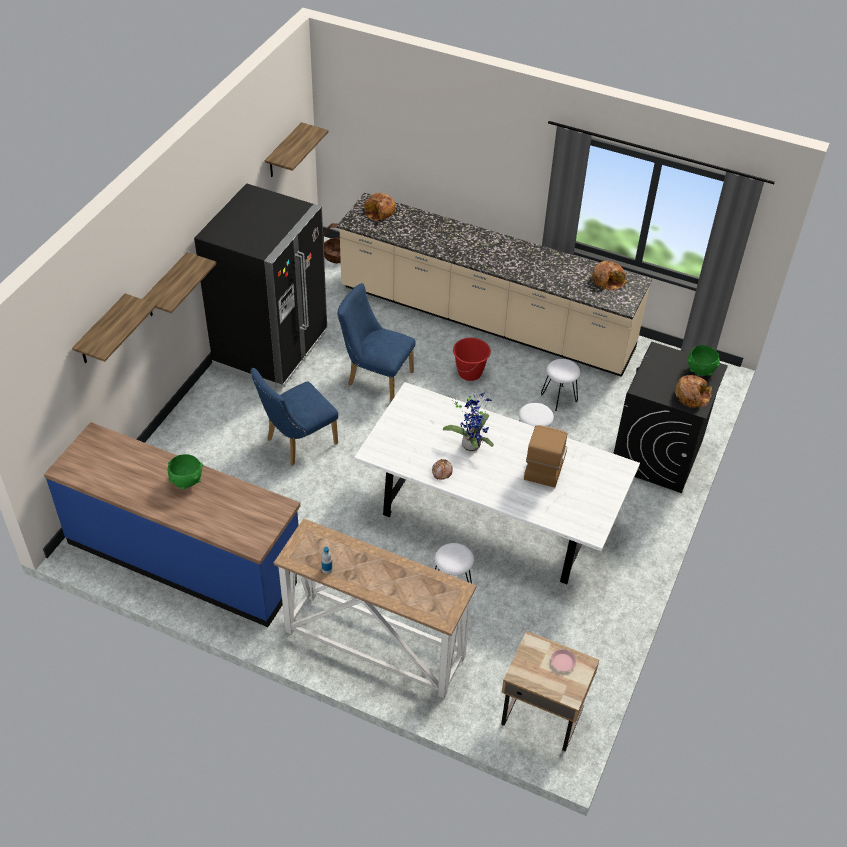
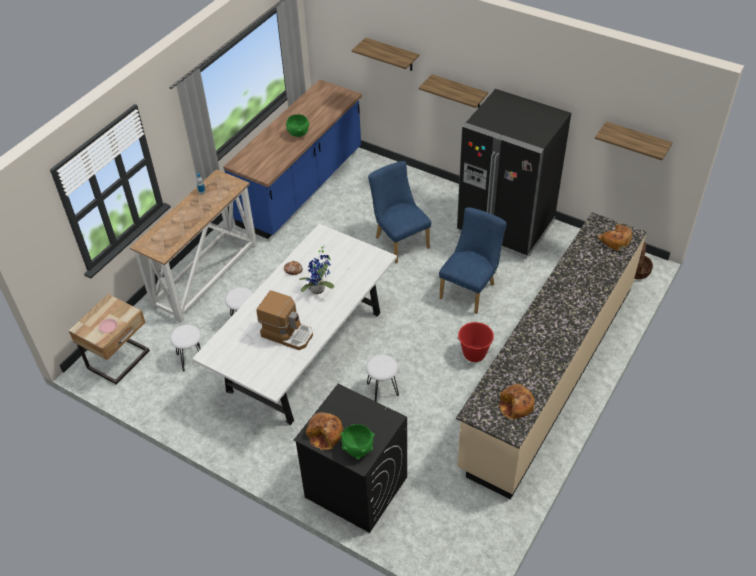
camera: 100 degrees right, 0 degrees up
(558, 398) = (438, 418): white stool -> white stool (191, 358)

